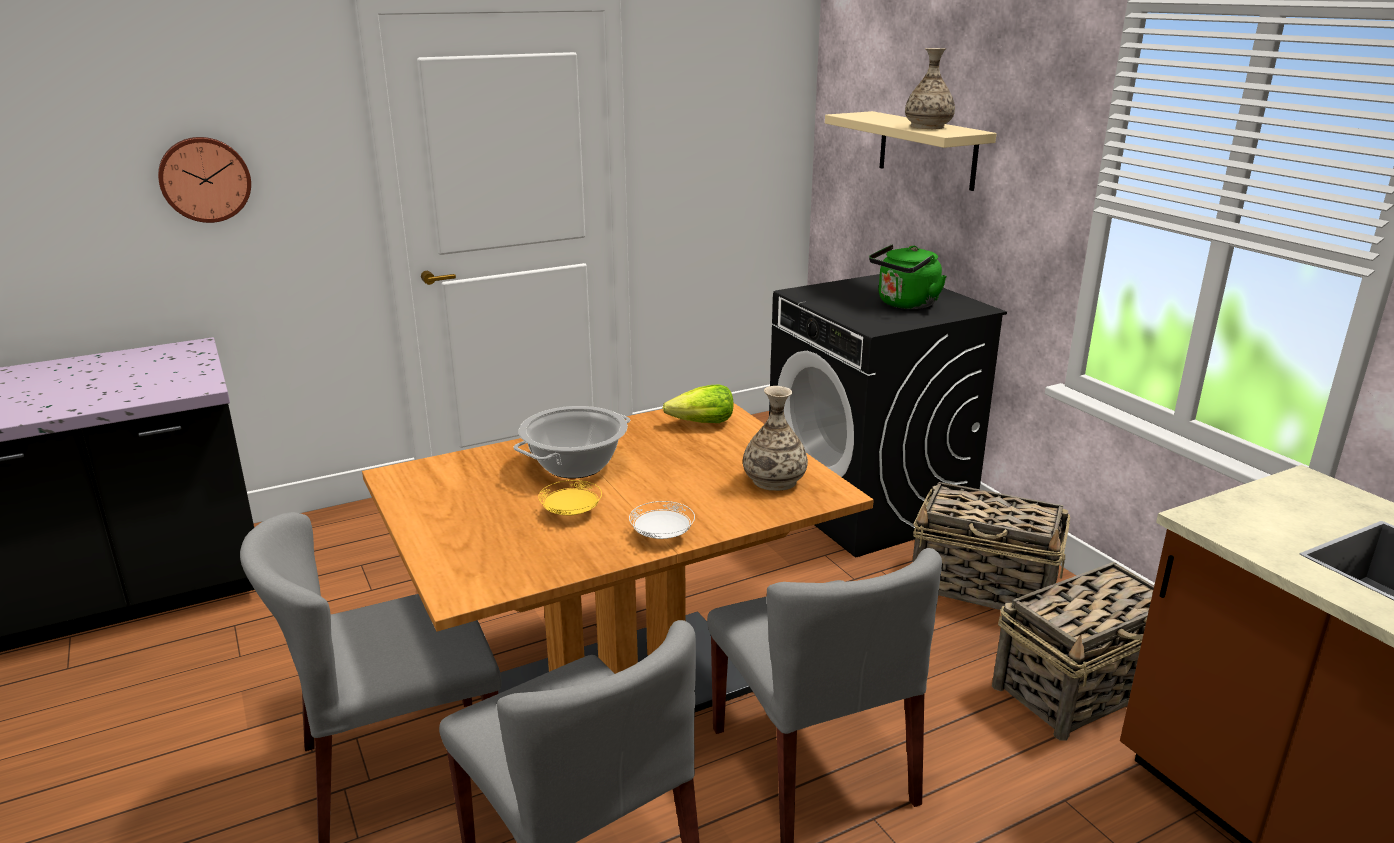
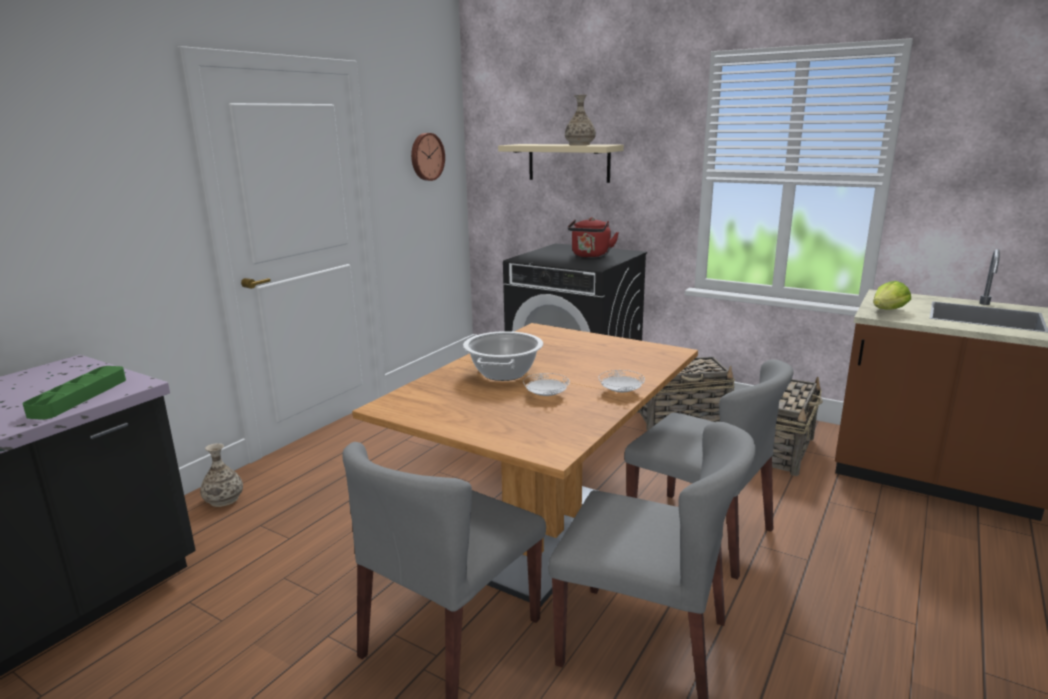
camera: 30 degrees left, 5 degrees down
(145, 390) = (79, 397): none -> green tray
(205, 179) = (62, 207): wall clock -> wall clock (426, 156)
(571, 513) = (546, 395): yellow plate -> white plate
(702, 423) = (544, 337): lettuce -> lettuce (888, 310)
(774, 481) = (634, 353): vase -> vase (224, 500)
(905, 304) = (590, 256): green kettle -> red kettle

